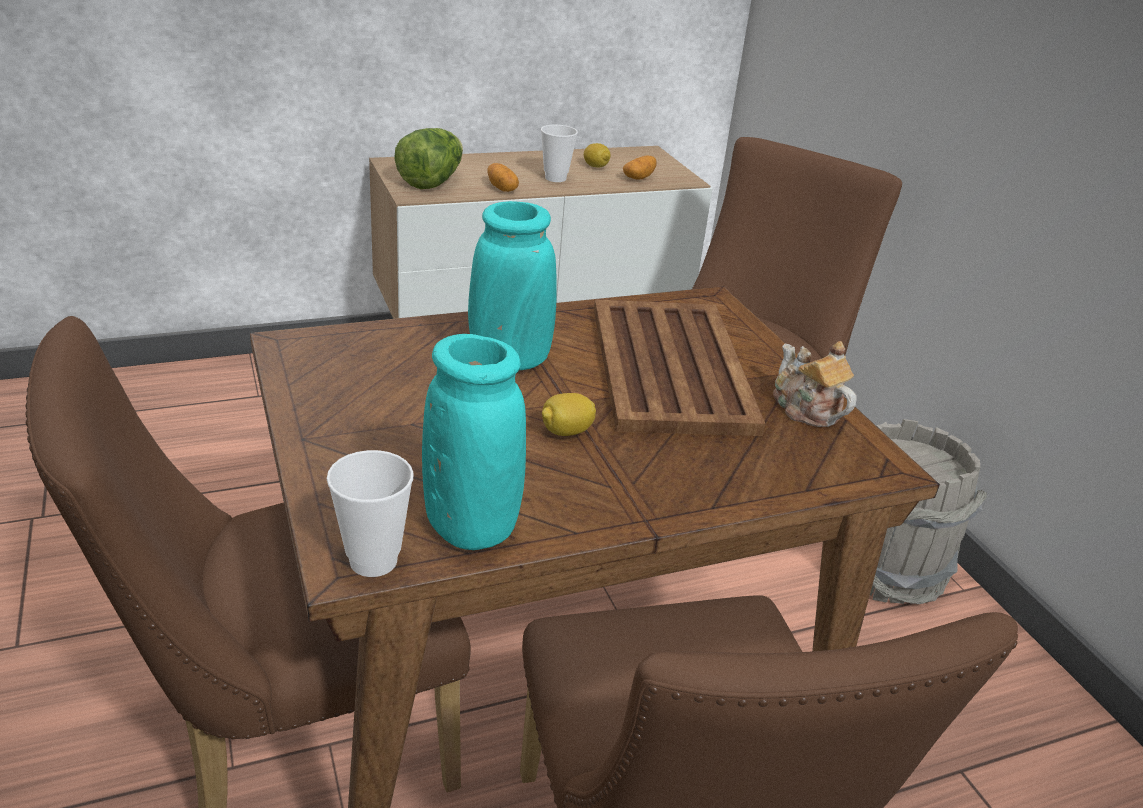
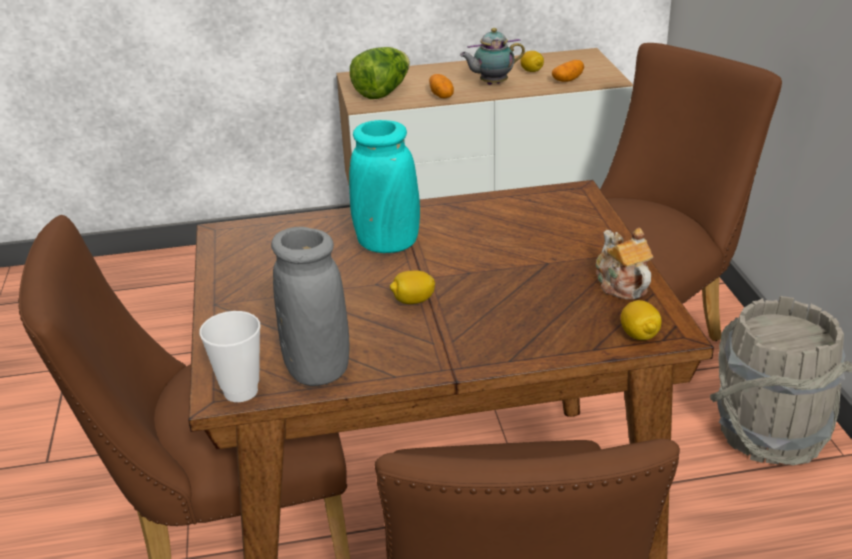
camera: 15 degrees right, 0 degrees up
(471, 527) = (317, 370): turquoise vase -> grey vase
(555, 178) = (491, 84): cup -> teapot
(670, 366) = (518, 248): brown tray -> none
(851, 471) = (639, 335): none -> lemon

